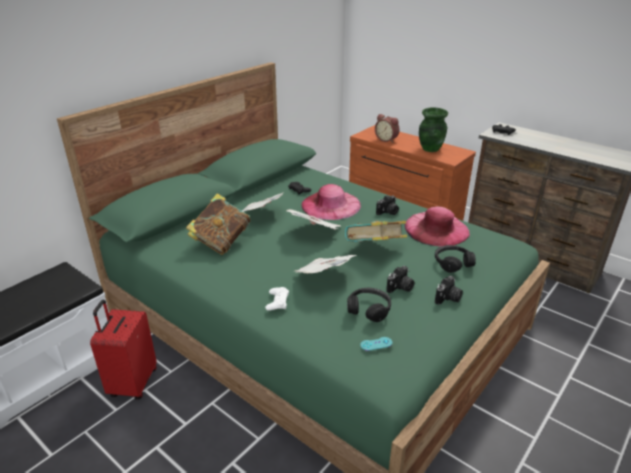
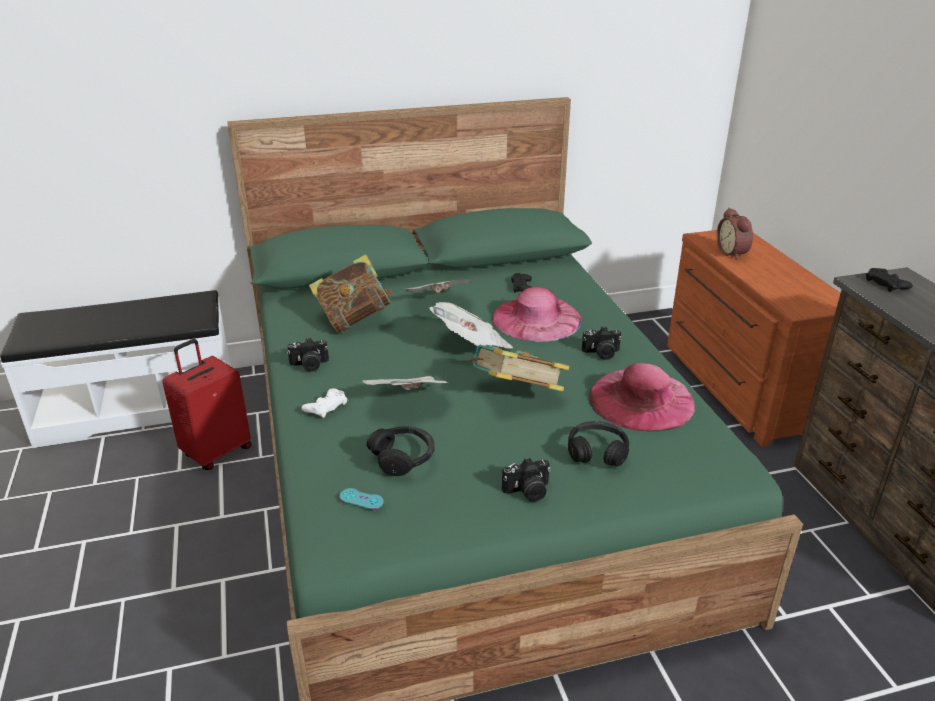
camera: 35 degrees right, 0 degrees up
(400, 288) = (482, 451): camera -> camera (309, 365)
(430, 149) = (786, 284): green vase -> none

